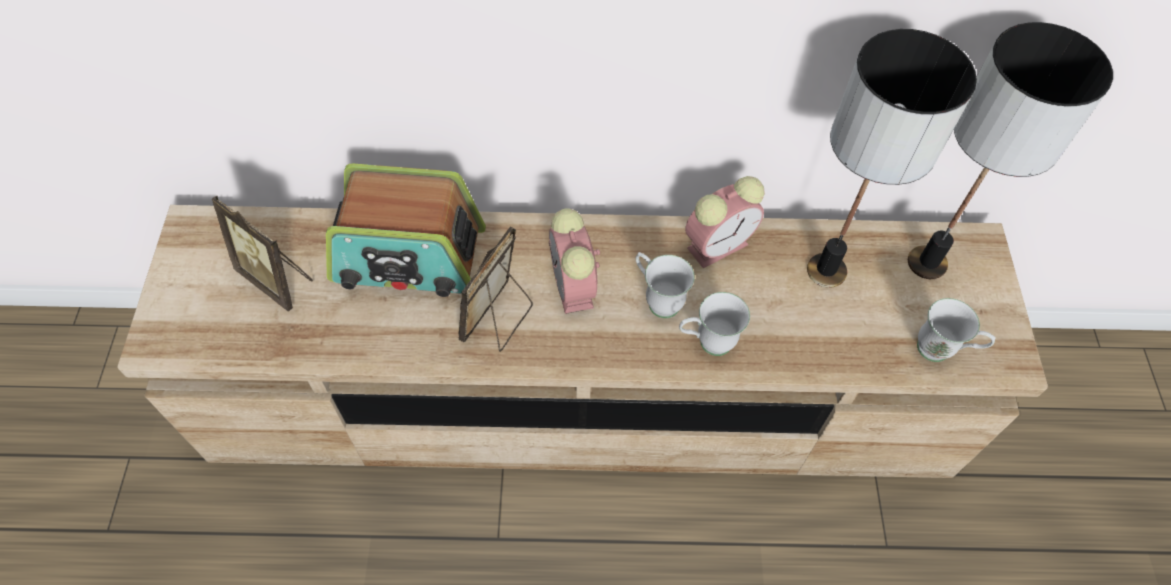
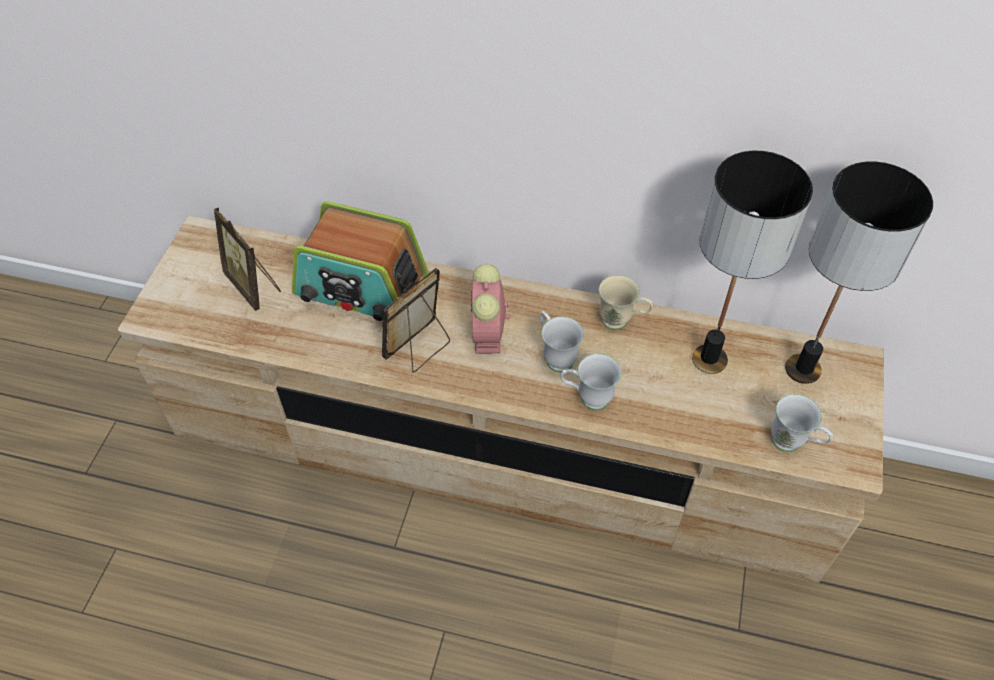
camera: 15 degrees right, 5 degrees down
(719, 244) = (621, 322): alarm clock -> beige mug

